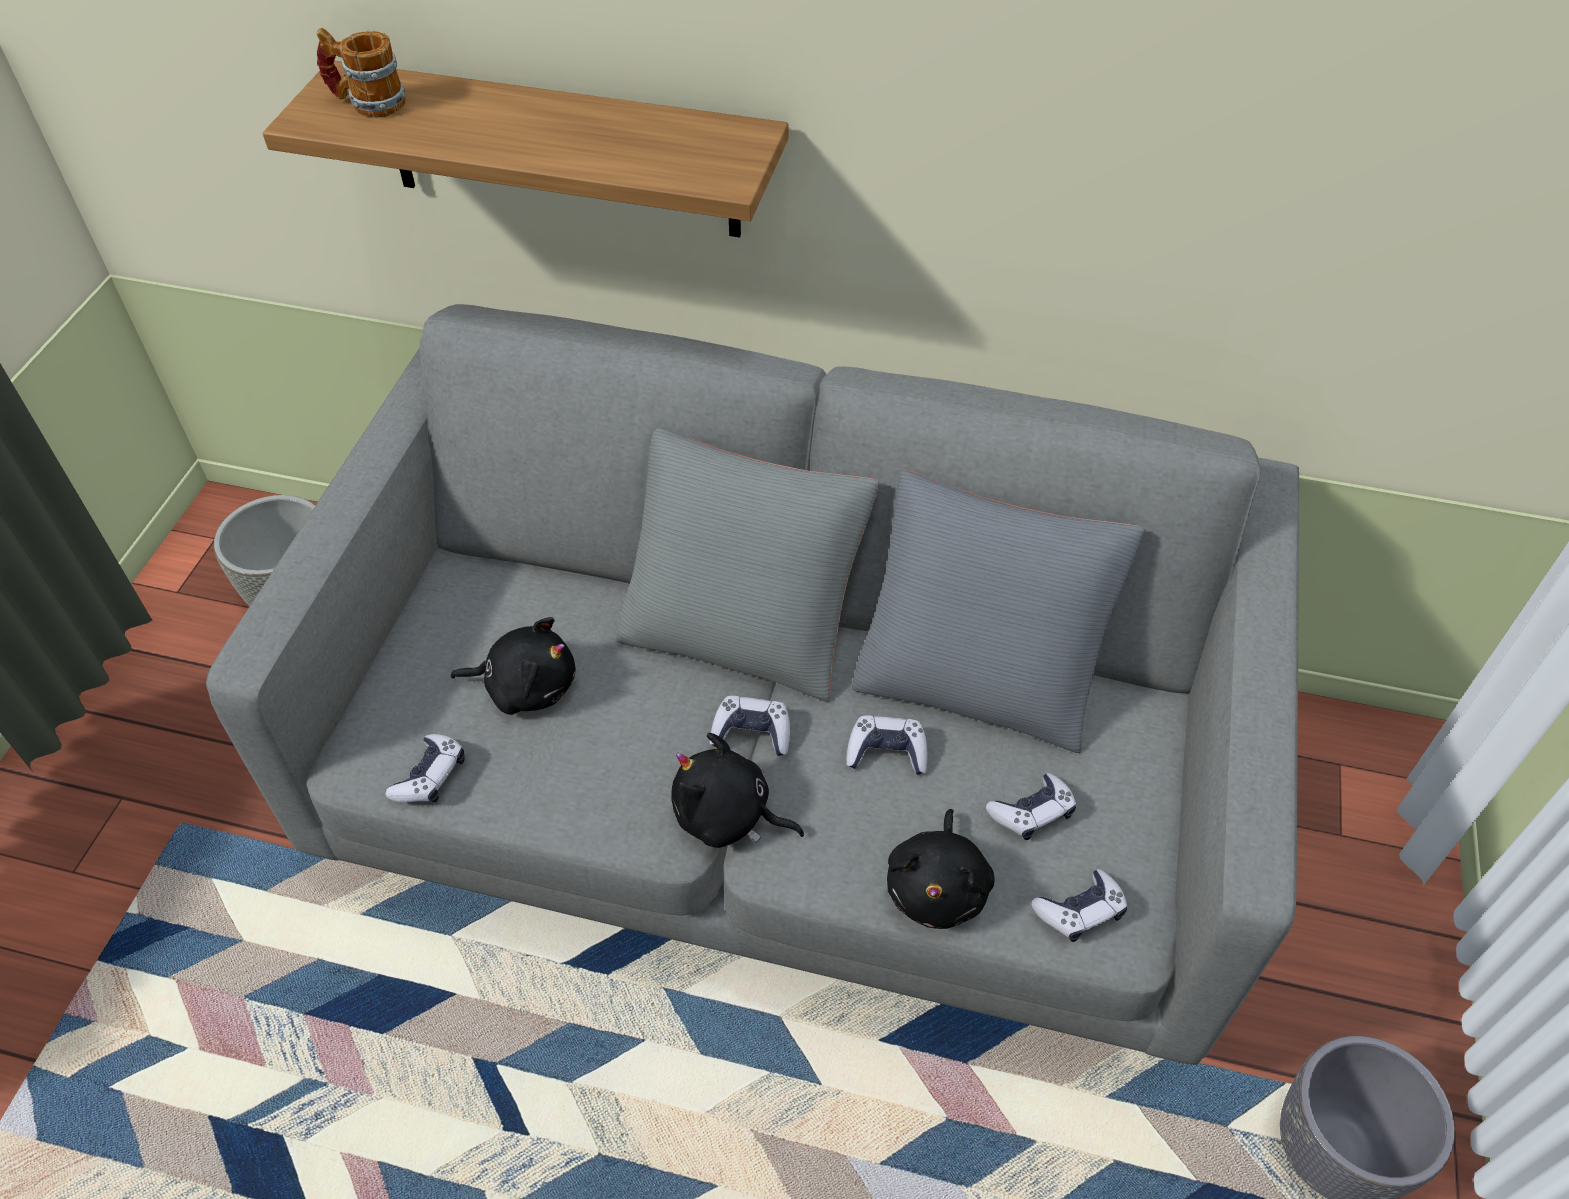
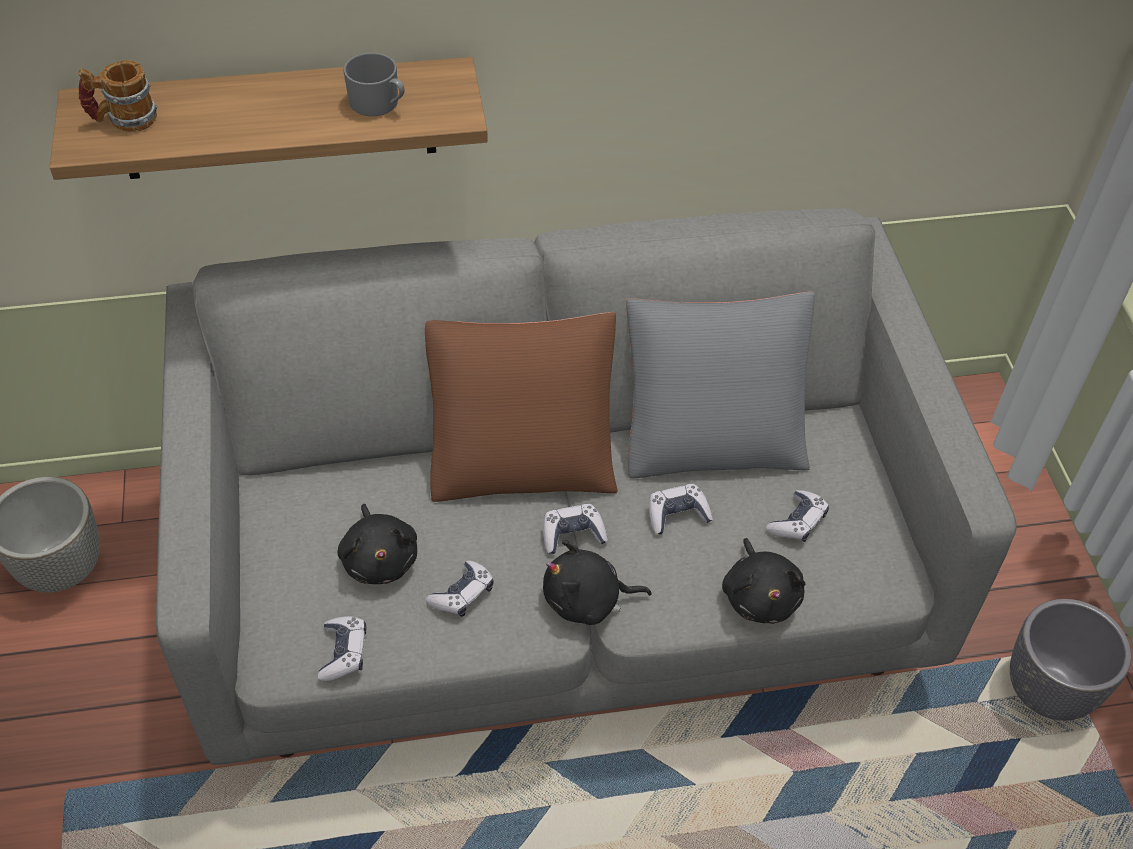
camera: 25 degrees left, 0 degrees up
(526, 686) = (380, 558): black plush toy -> black plush toy turned 90 degrees clockwise
(646, 148) = (379, 104): none -> grey mug
(744, 623) = (522, 455): grey pillow -> brown pillow
(1080, 911) = (861, 577): game controller -> game controller (462, 594)

